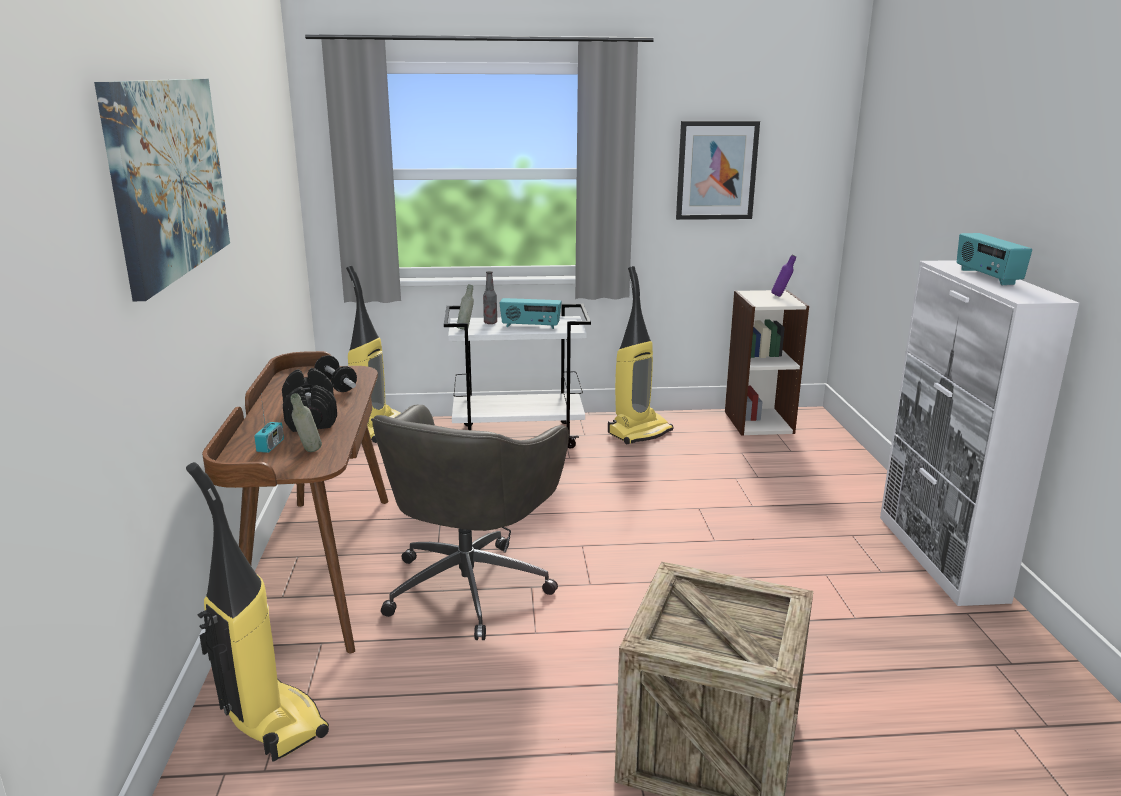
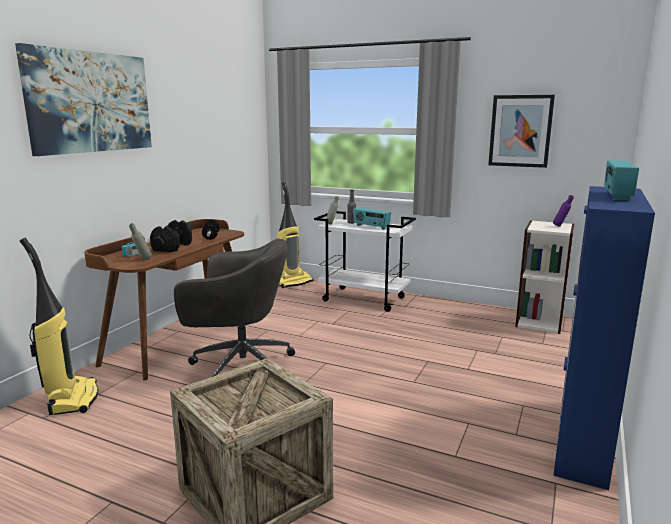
camera: 30 degrees right, 5 degrees down
(470, 585) = (239, 366): grey office chair -> grey office chair turned 135 degrees counterclockwise
(639, 432) = (443, 311): vacuum cleaner -> none
(940, 557) = (581, 439): white cabinet -> blue cabinet

